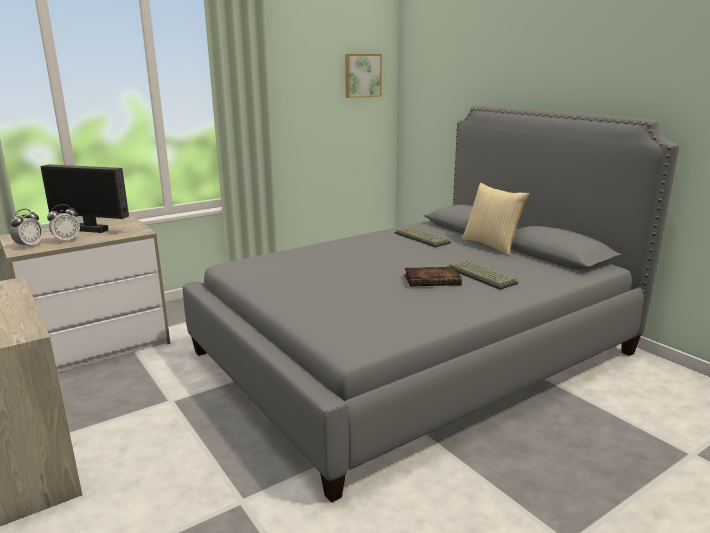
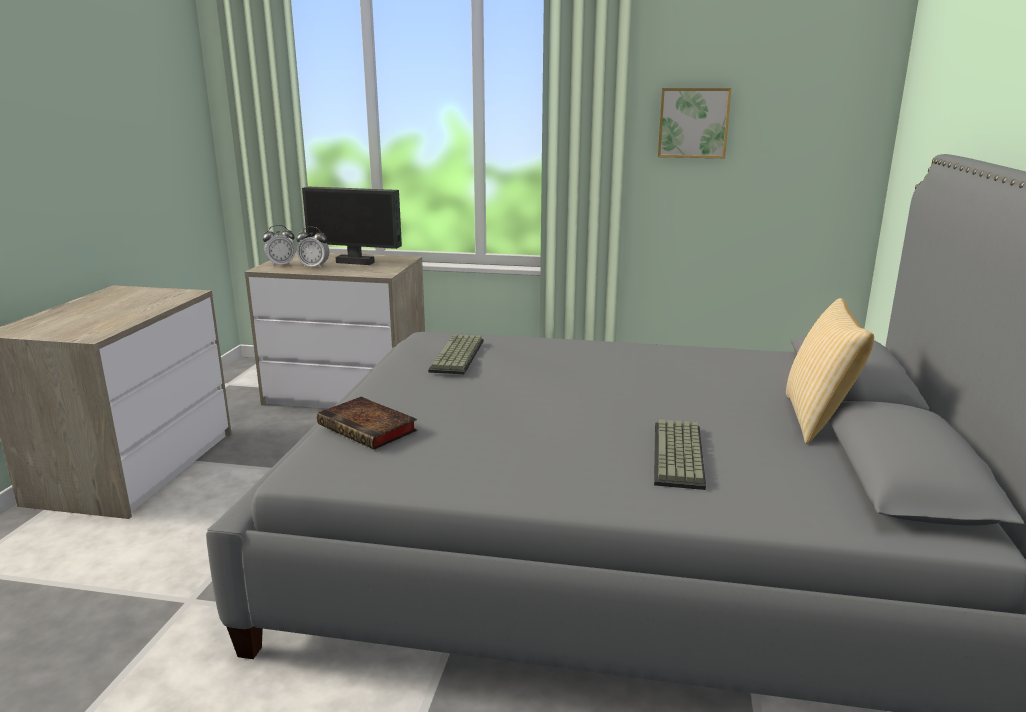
camera: 45 degrees right, 0 degrees up
(92, 230) = (356, 262): monitor -> monitor turned 45 degrees counterclockwise
(362, 75) = (818, 94): picture -> picture (693, 123)
(423, 238) = (729, 374): keyboard -> keyboard (459, 356)
(433, 280) = (593, 433): book -> book (369, 428)

